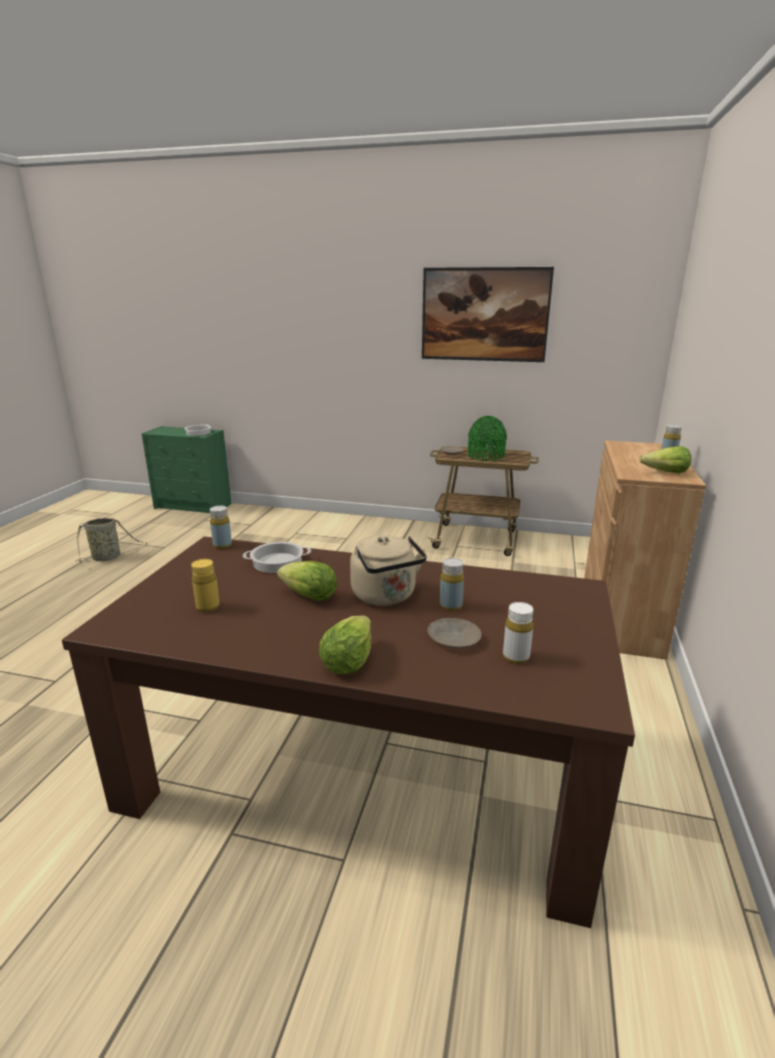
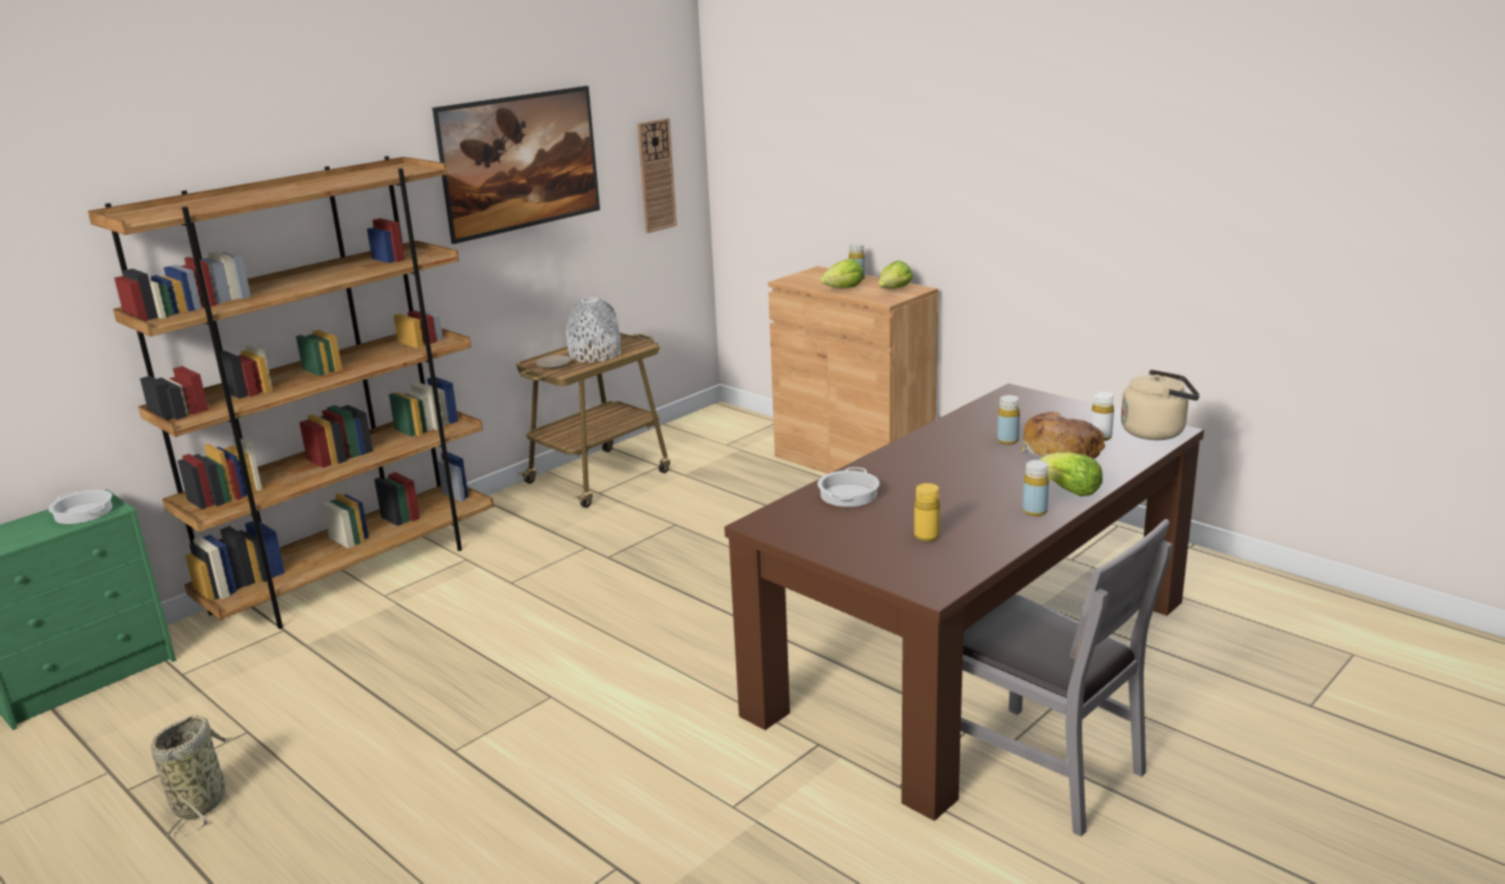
camera: 60 degrees left, 0 degrees up
(196, 866) = (1041, 768): none -> grey chair
(222, 545) = (768, 517): yellow bottle -> yellow bottle (1034, 511)
(309, 596) = (943, 490): lettuce -> lettuce (844, 289)
(311, 520) = (355, 574): none -> brown bookcase
(386, 596) = (970, 460): beige kettle -> beige kettle (1156, 432)
(453, 638) = (1061, 450): beige plate -> bread
(486, 456) = (595, 354): green vase -> grey vase
(609, 347) = (656, 175): none -> wall clock

